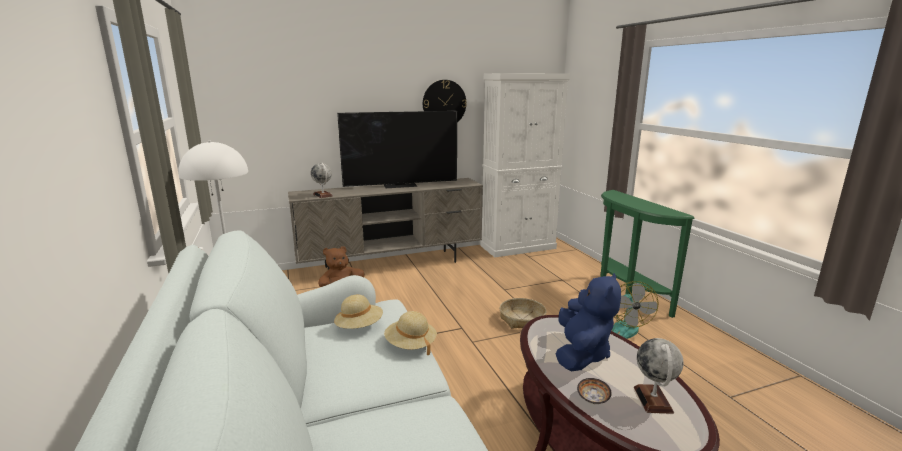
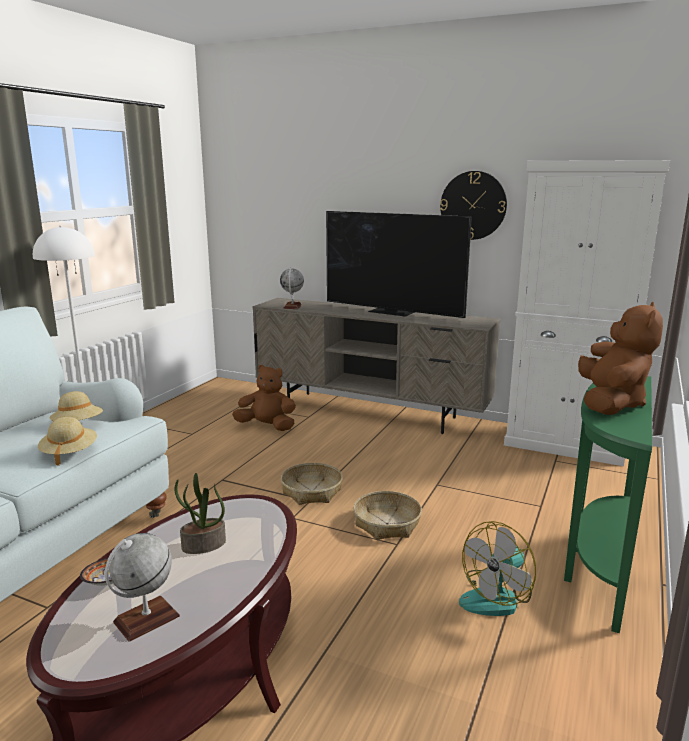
camera: 45 degrees right, 0 degrees up
(452, 322) = (311, 491): none -> basket
(581, 354) = (203, 545): blue plush toy -> potted plant
(637, 204) = (610, 403): none -> brown plush toy

